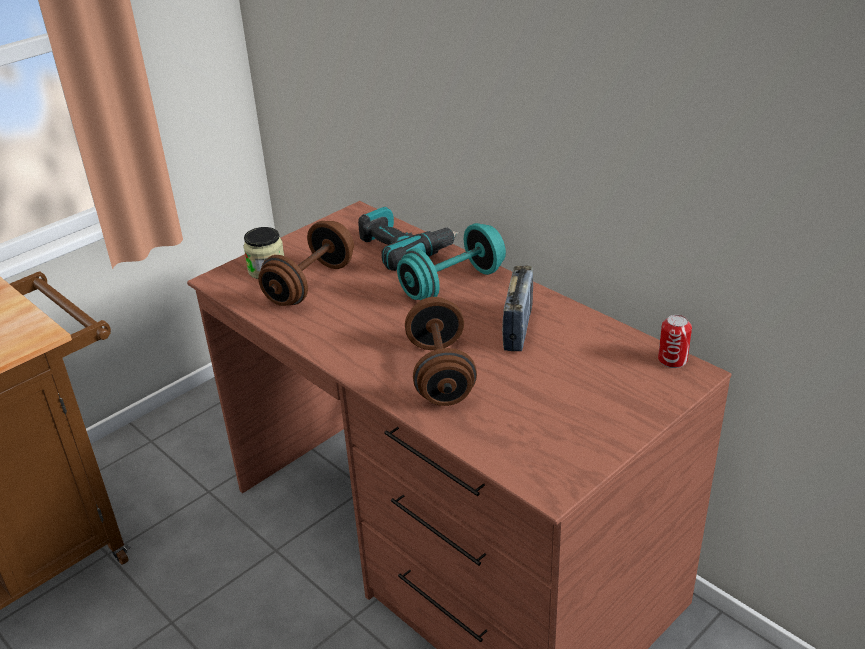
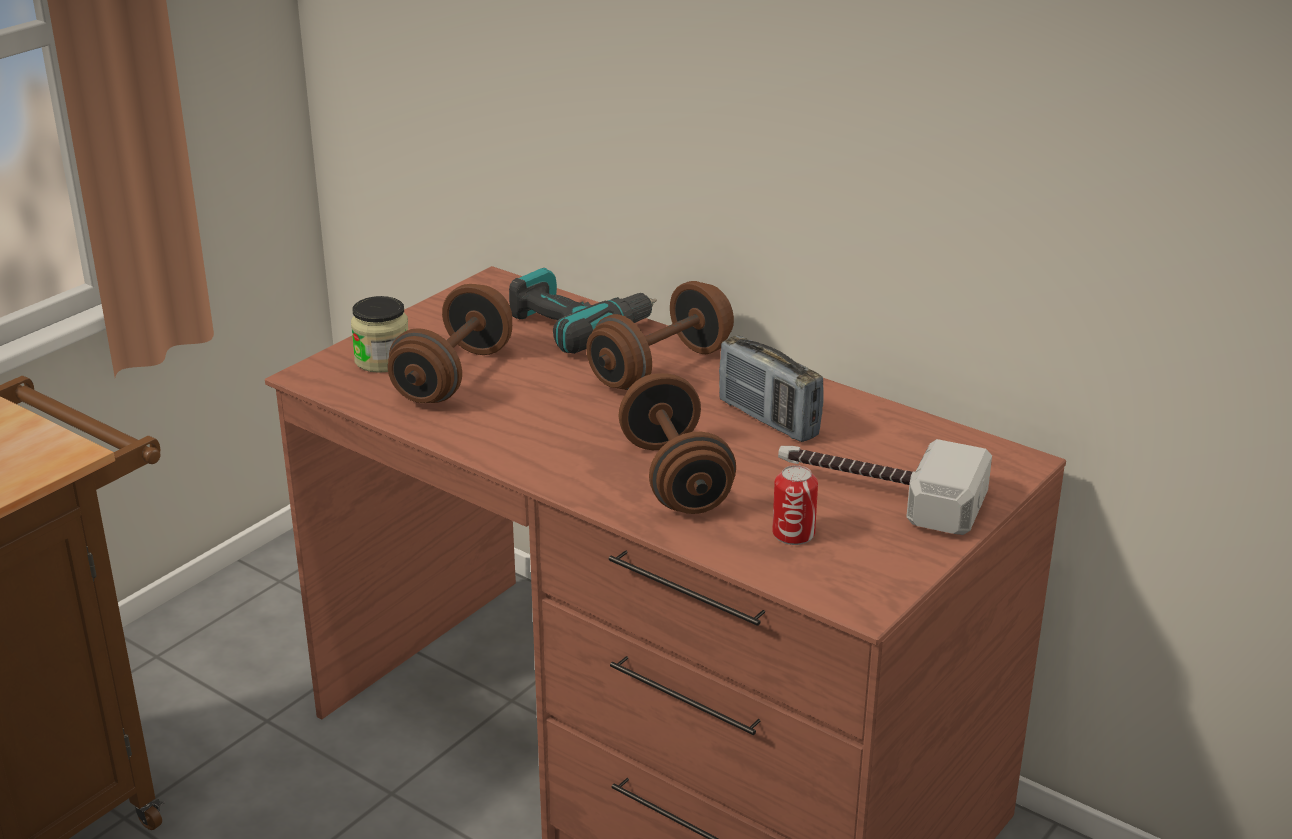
camera: 10 degrees left, 5 degrees down
(452, 284) = (661, 368): turquoise dumbbell -> brown dumbbell
(518, 328) = (768, 419): radio -> radio turned 135 degrees clockwise
(583, 395) = (877, 494): none -> hammer
(672, 360) = (986, 447): can -> can (793, 534)

